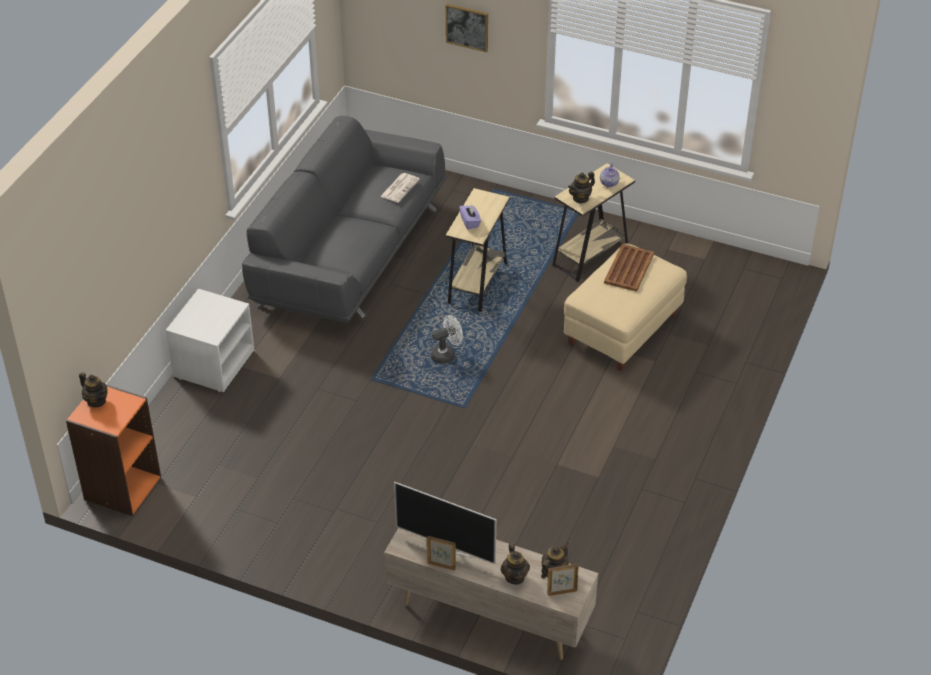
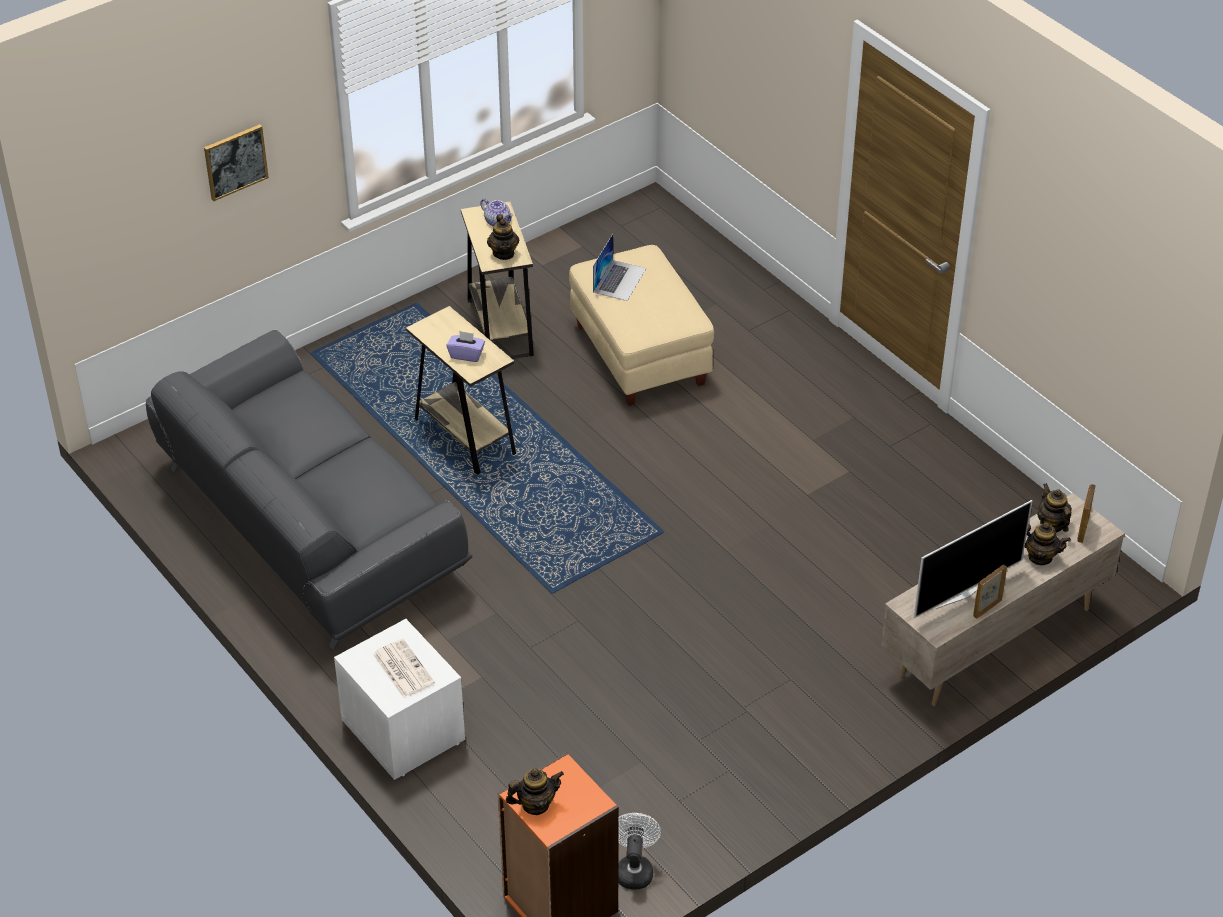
camera: 60 degrees left, 0 degrees up
(400, 188) = (309, 401): newspaper -> newspaper (402, 668)
(446, 354) = (562, 511): white fan -> white fan (634, 869)
(629, 268) = (619, 280): brown tray -> laptop

